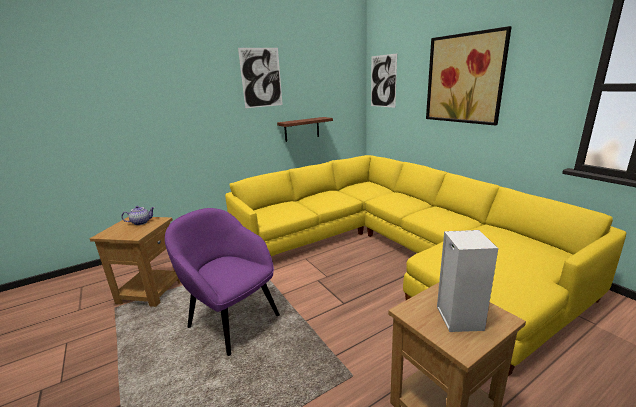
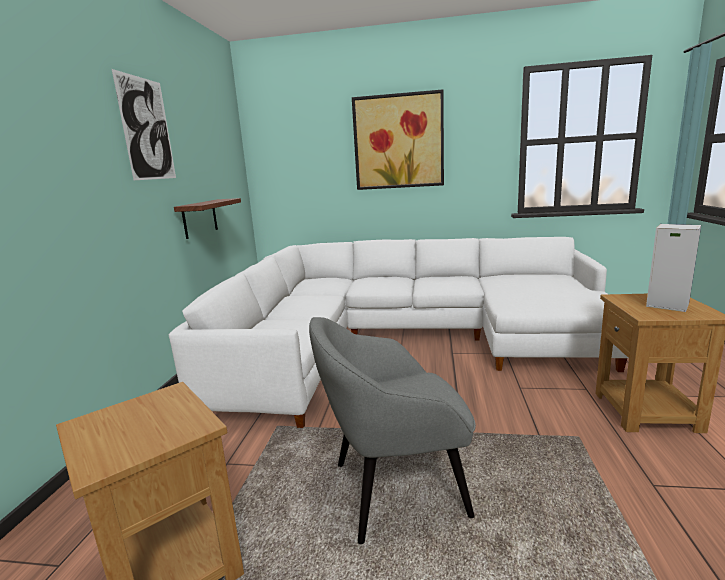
camera: 50 degrees left, 5 degrees down
(141, 222) = (136, 413): teapot -> none
(232, 320) = (395, 490): purple armchair -> grey armchair
(383, 81) = (277, 150): picture -> none
(392, 251) = (403, 342): yellow sofa -> white sofa

